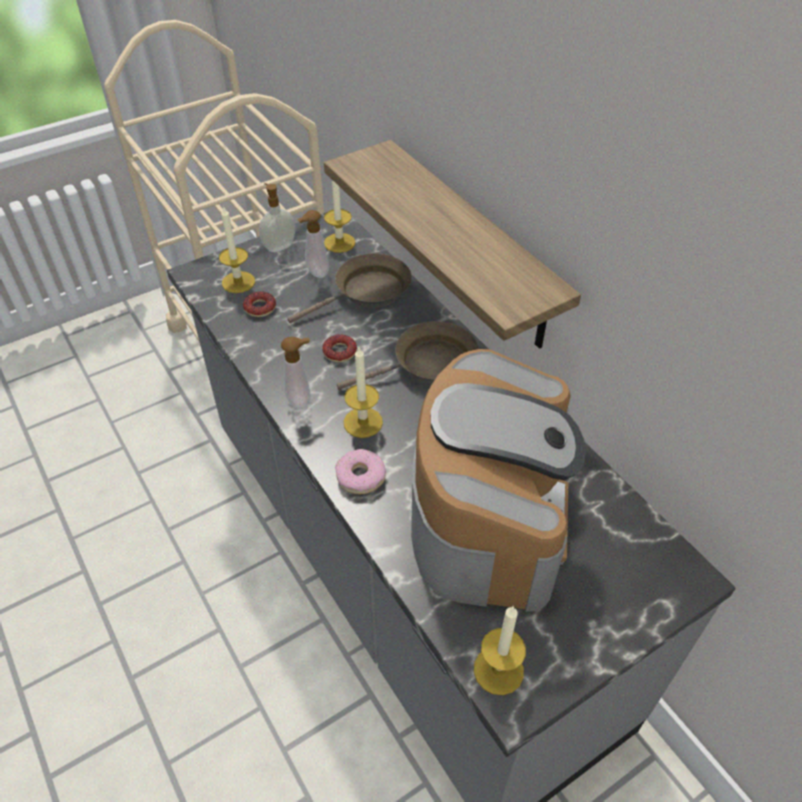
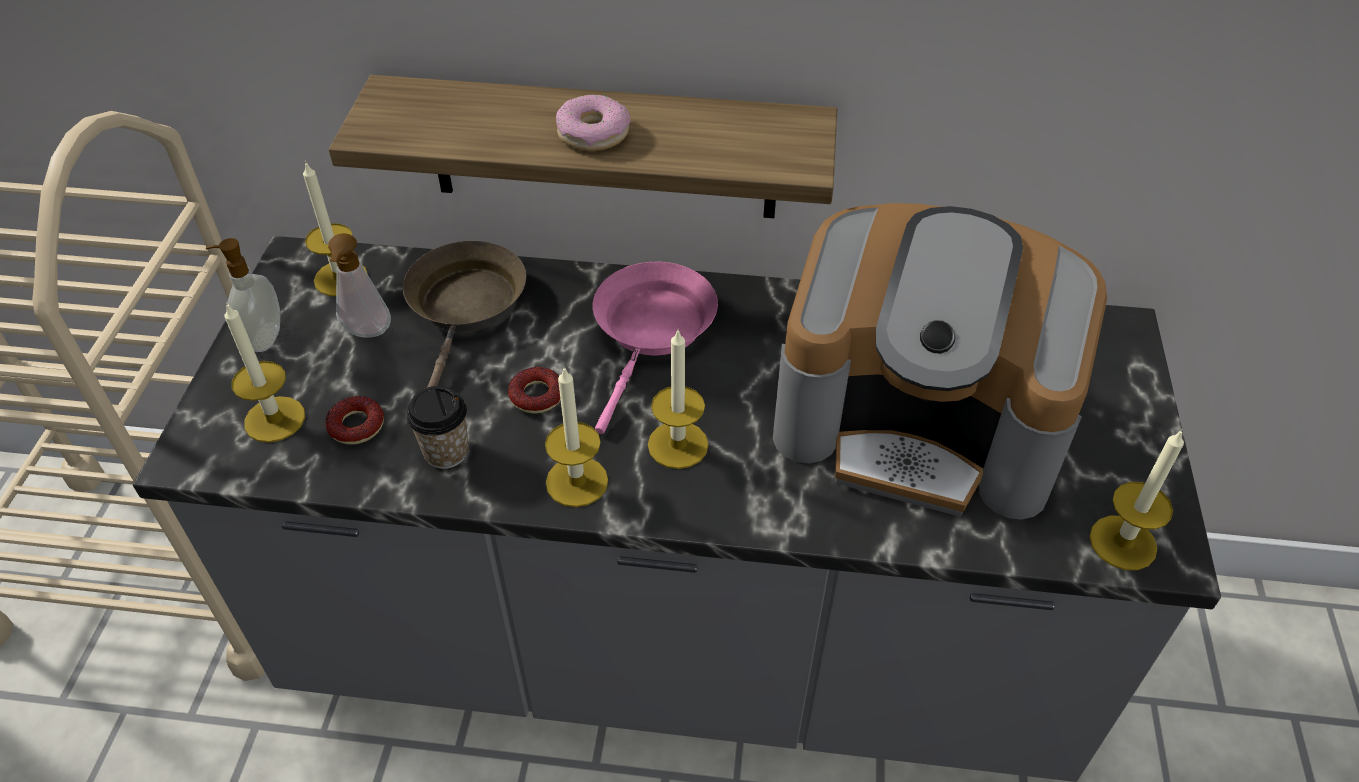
camera: 50 degrees left, 0 degrees up
(274, 345) = (446, 452): none -> cup
(301, 400) = (577, 481): soap dispenser -> candle
(361, 476) = (760, 498): donut -> donut (593, 133)
(428, 365) = (652, 331): brown frying pan -> pink frying pan
(488, 515) = (920, 422): coffee machine -> coffee machine turned 150 degrees clockwise

